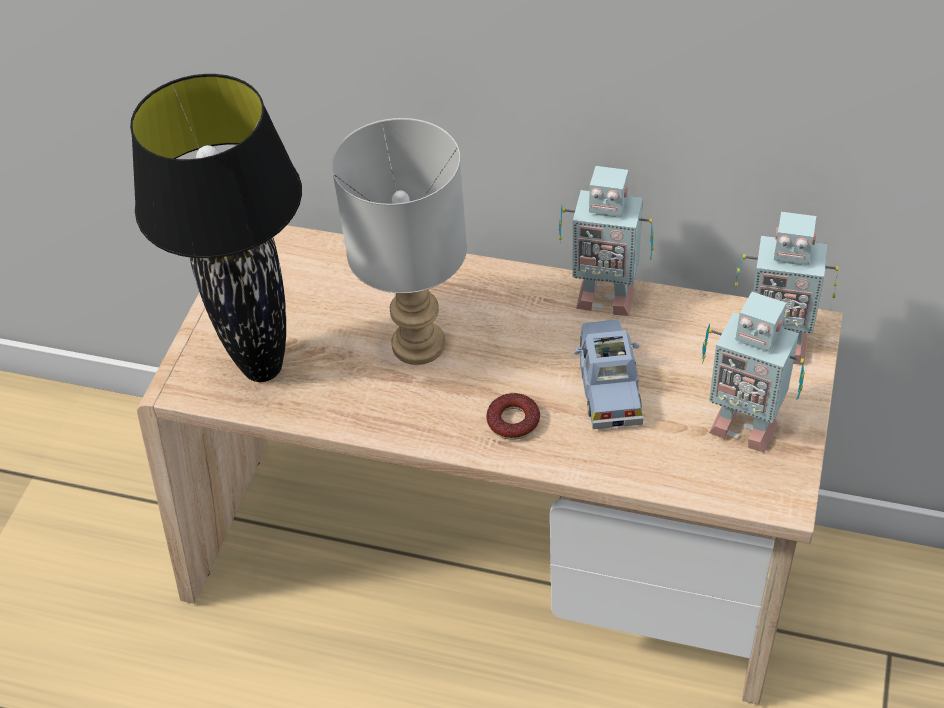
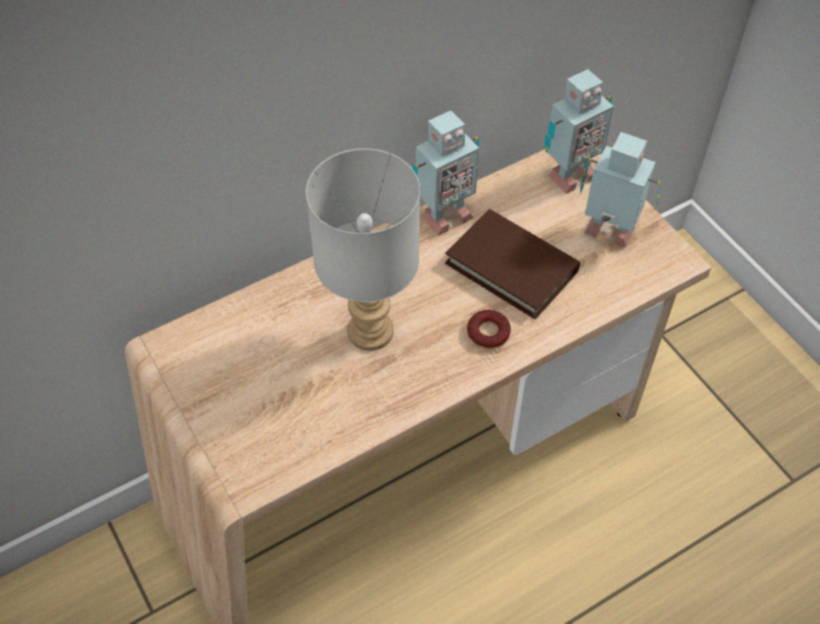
camera: 50 degrees left, 5 degrees up
(263, 369) = (288, 429): black table lamp -> none
(608, 383) = (511, 267): blue toy car -> brown book
(742, 424) = (609, 235): toy robot -> toy robot turned 135 degrees counterclockwise

